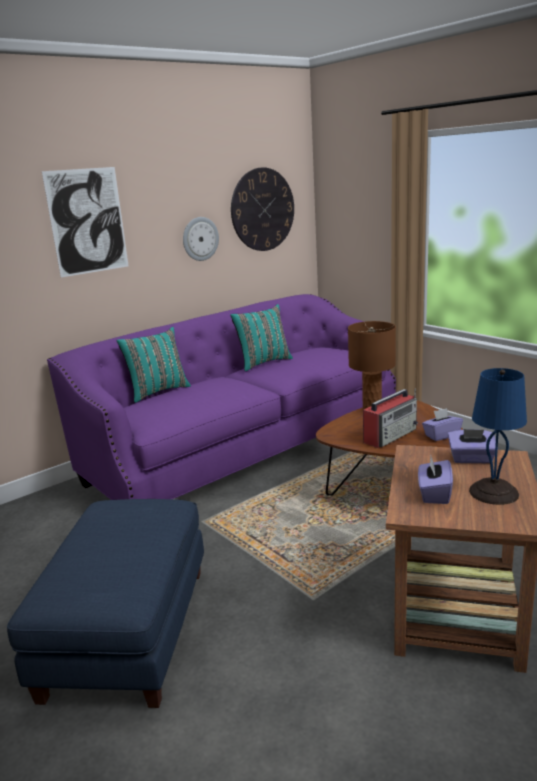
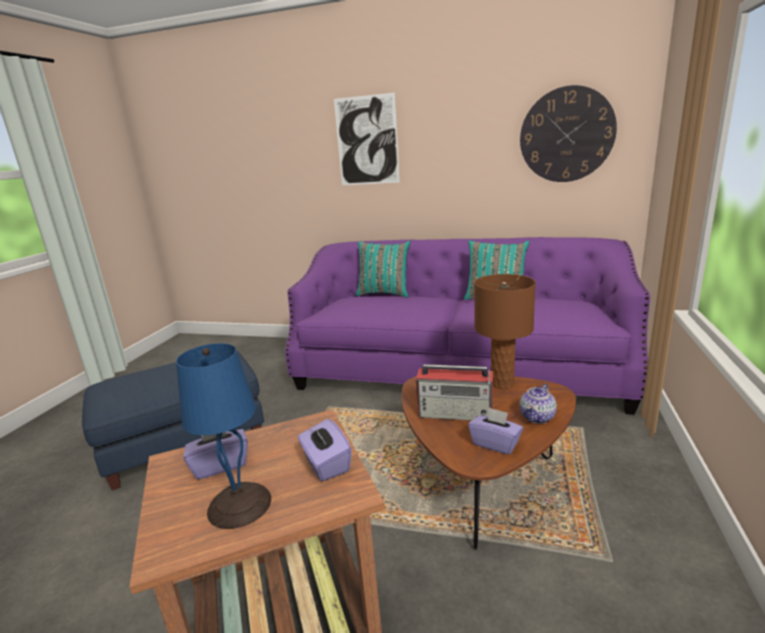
camera: 55 degrees right, 0 degrees up
(200, 239) = (478, 163): wall clock -> none
(426, 416) = (537, 417): none -> teapot

